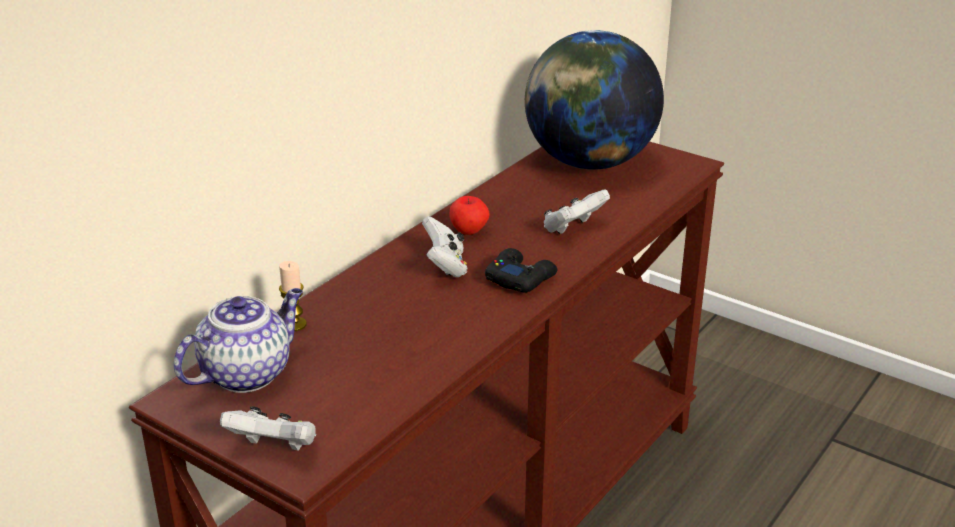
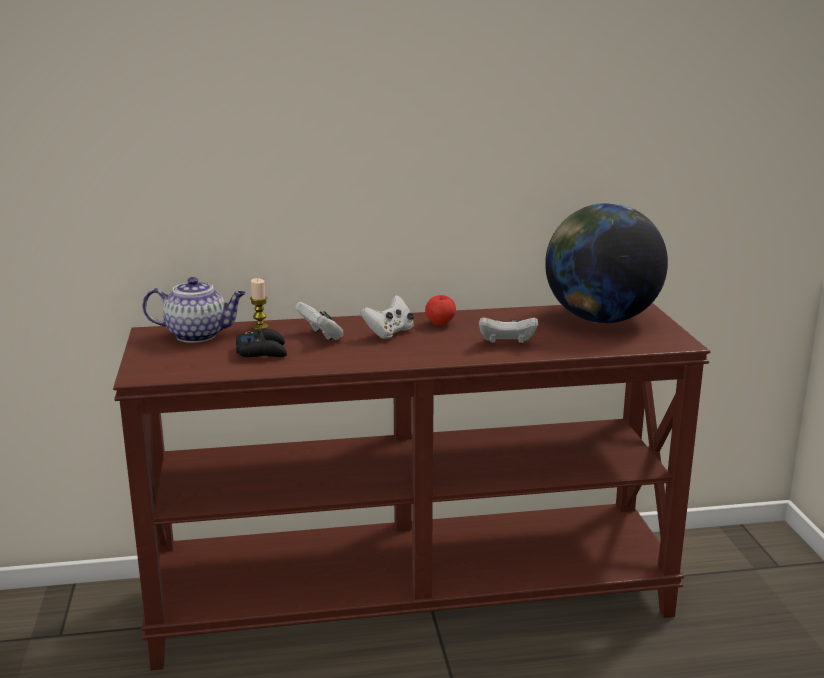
camera: 45 degrees right, 10 degrees down
(275, 448) = (145, 364): white game controller -> white game controller (321, 336)
(520, 278) = (417, 352): black game controller -> black game controller (262, 351)

